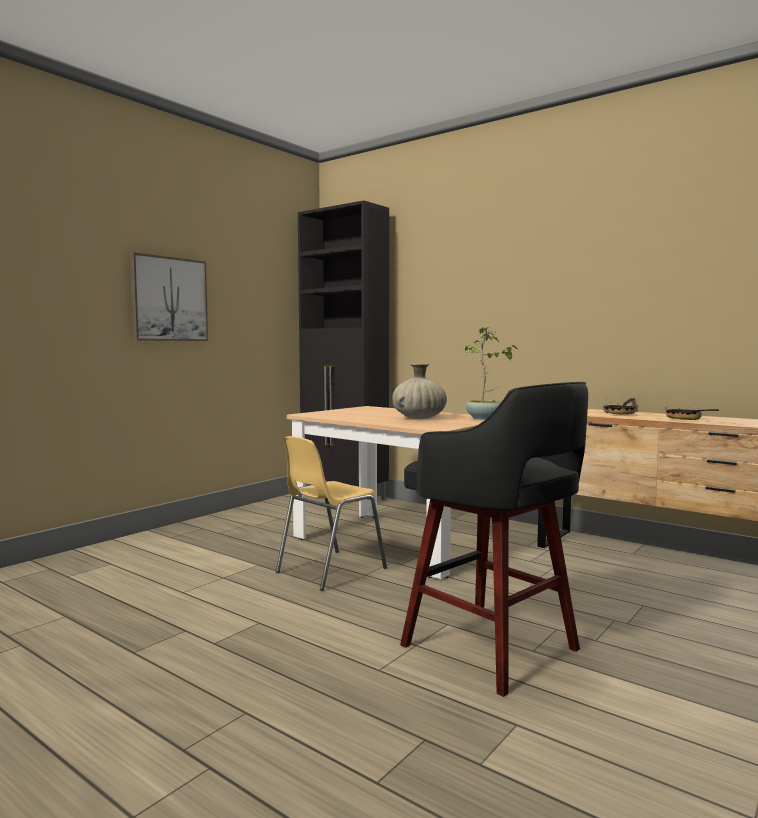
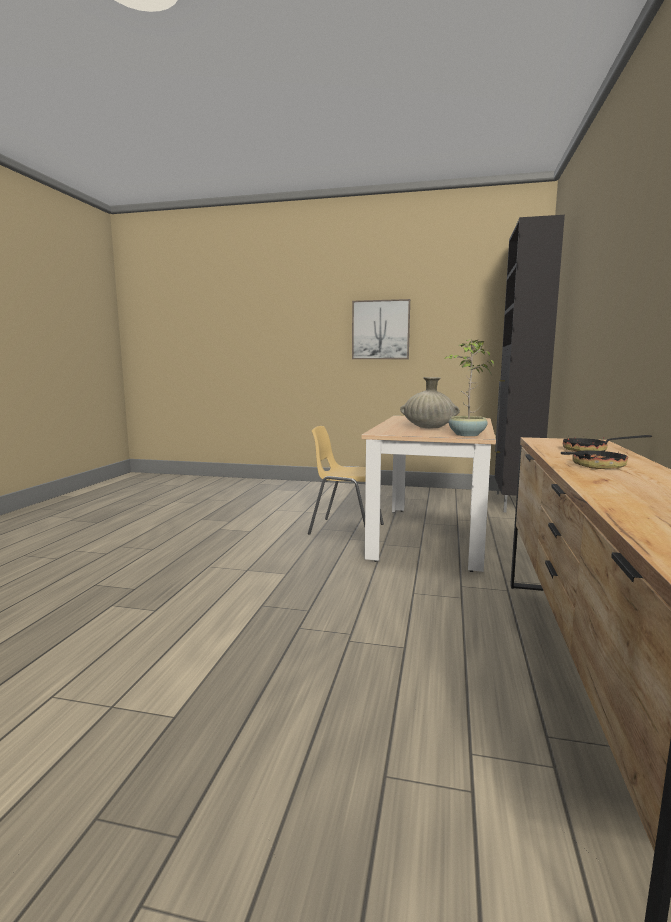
camera: 65 degrees right, 5 degrees up
(494, 650) = (254, 592): black stool -> none

